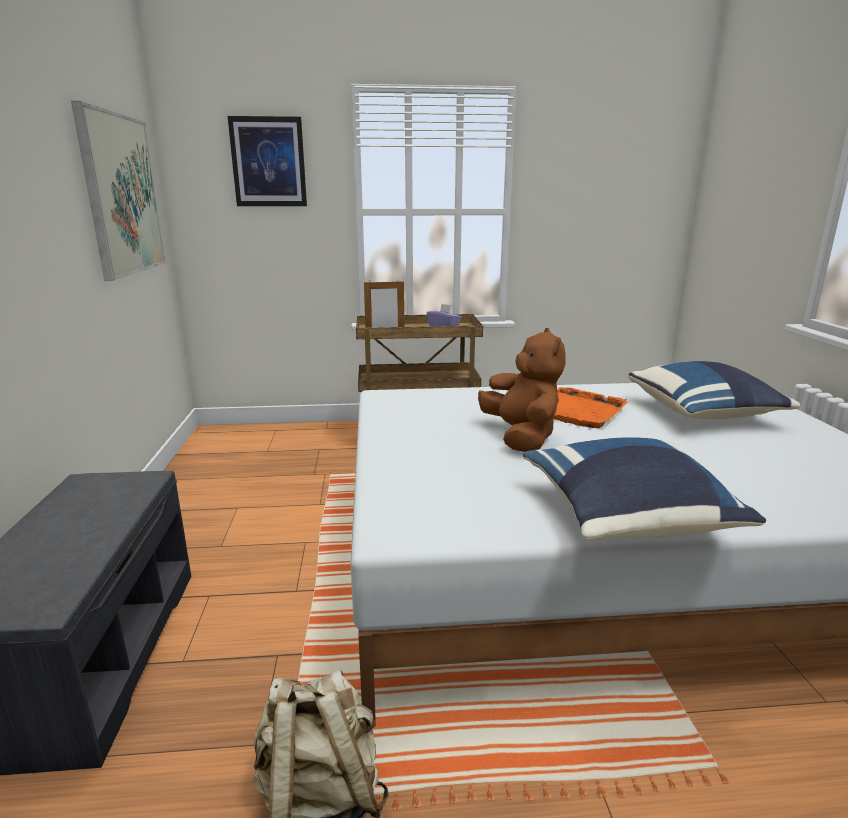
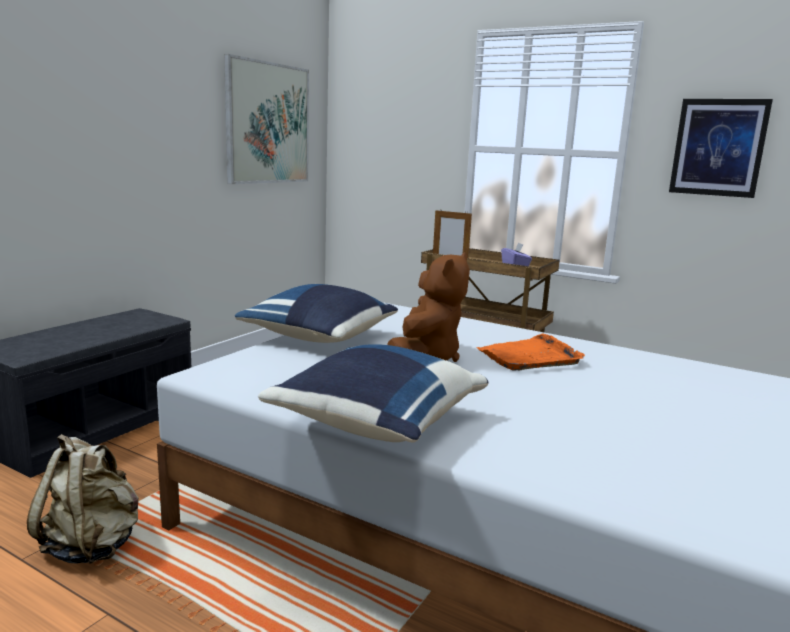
camera: 35 degrees right, 5 degrees down
(268, 162) = (403, 102): picture -> picture (718, 147)
(704, 414) = (666, 392): blue pillow -> blue pillow (320, 338)

